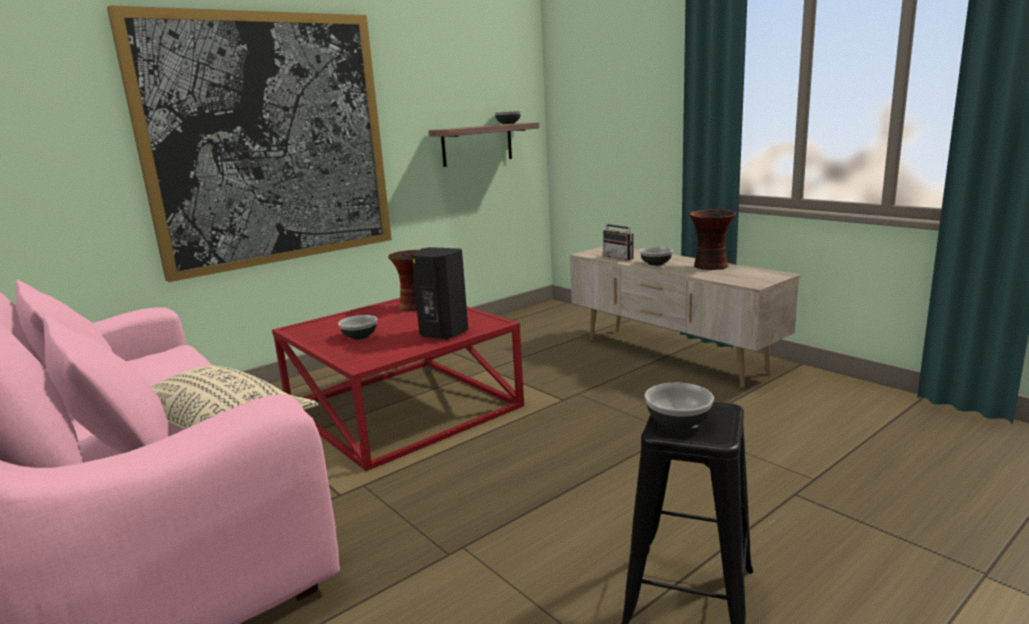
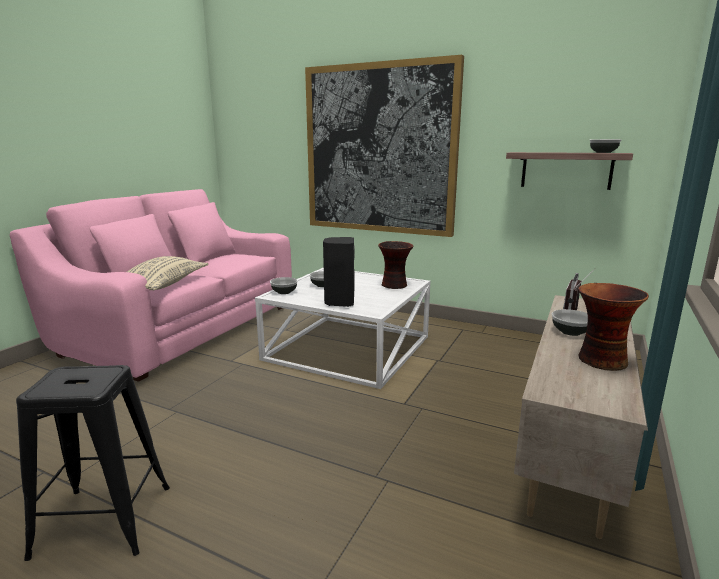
camera: 65 degrees right, 0 degrees up
(401, 408) = (347, 347): red coffee table -> white coffee table
(678, 423) = (73, 375): bowl -> bowl (284, 292)

